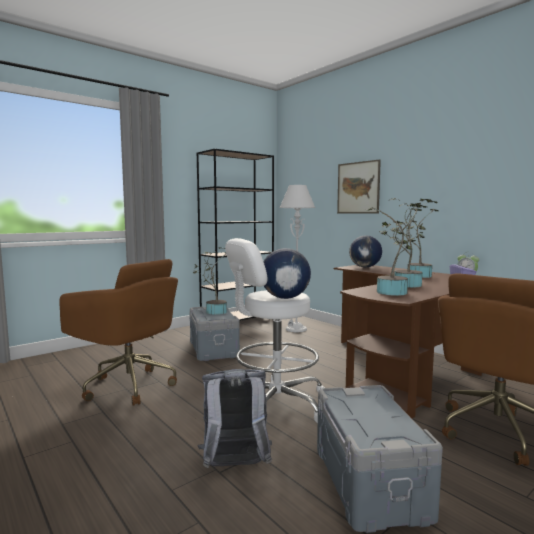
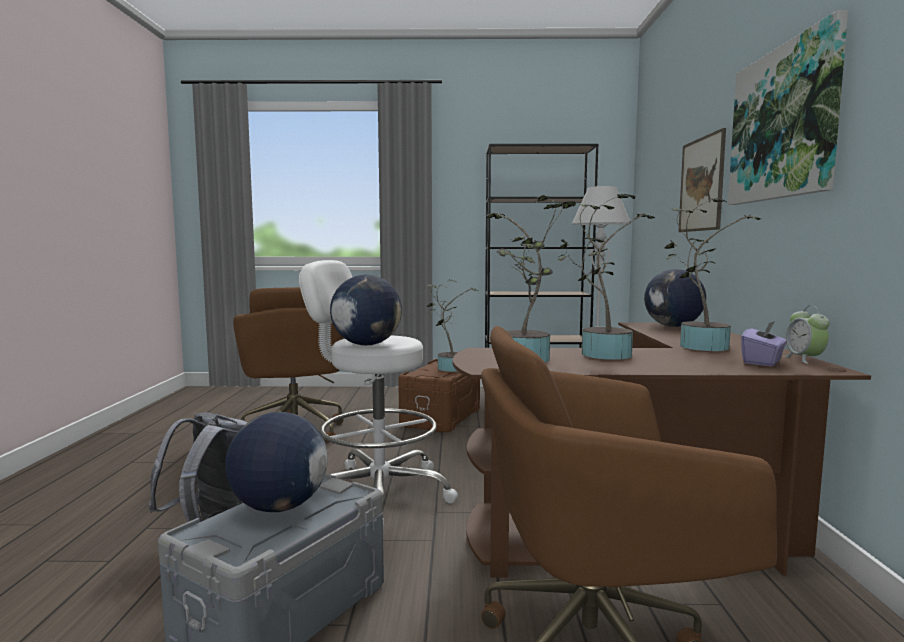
camera: 40 degrees right, 0 degrees up
(214, 349) = (442, 417): grey storage box -> brown storage box
(361, 412) = (279, 507): none -> globe
(431, 164) = (783, 123): none -> picture

